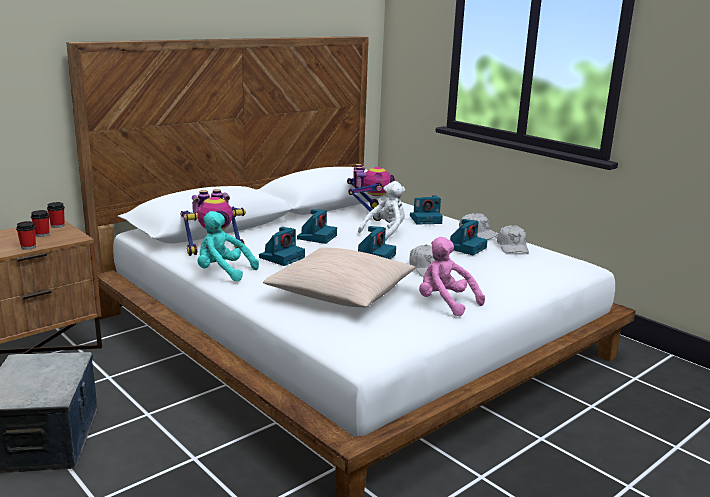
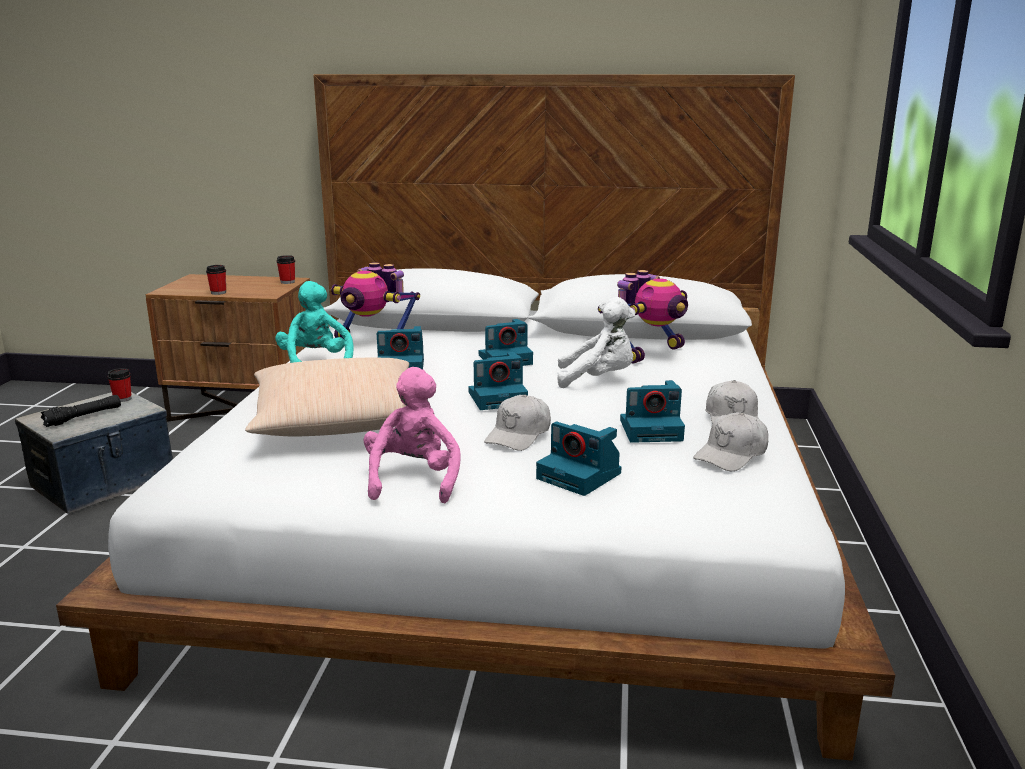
camera: 50 degrees right, 0 degrees up
(40, 382) = (83, 417): none -> black flashlight
(42, 235) = (256, 286): cup -> cup (122, 399)
(426, 219) = (708, 380): camera -> camera (581, 476)

